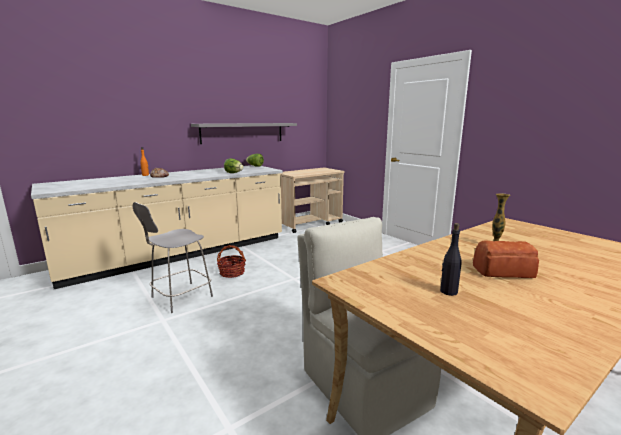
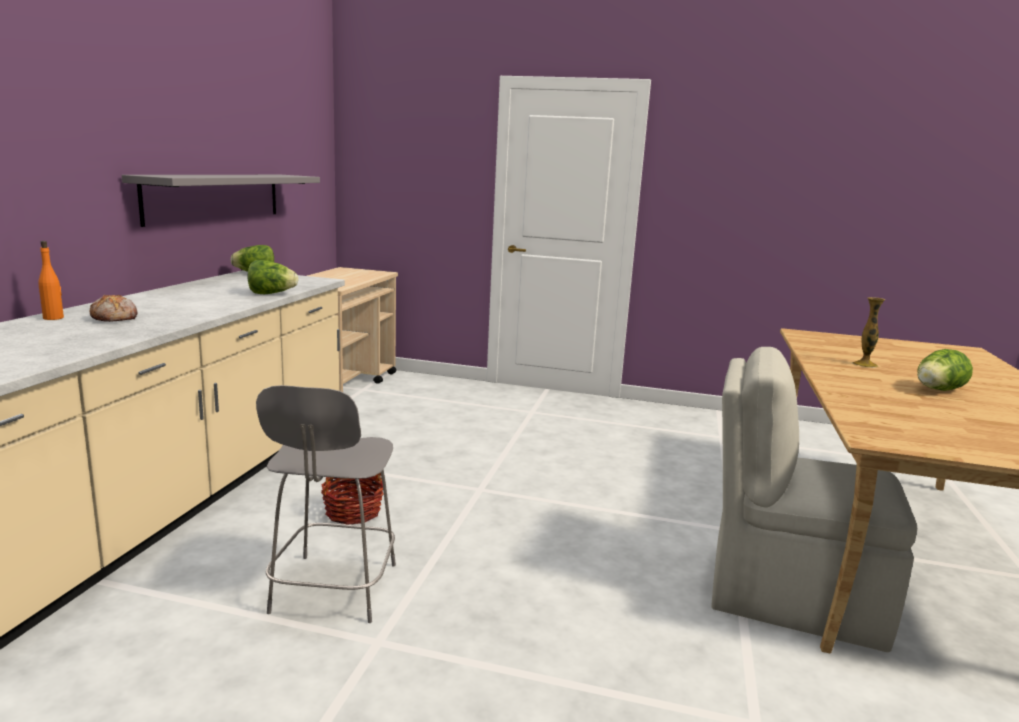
camera: 40 degrees left, 0 degrees up
(448, 291) = (961, 422): black bottle -> none
(504, 271) = (937, 390): bread -> lettuce

